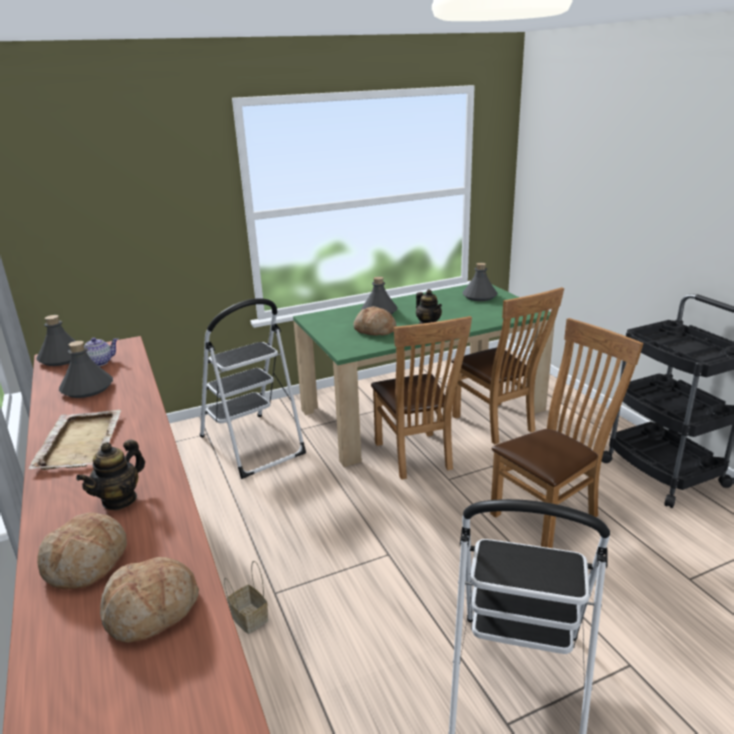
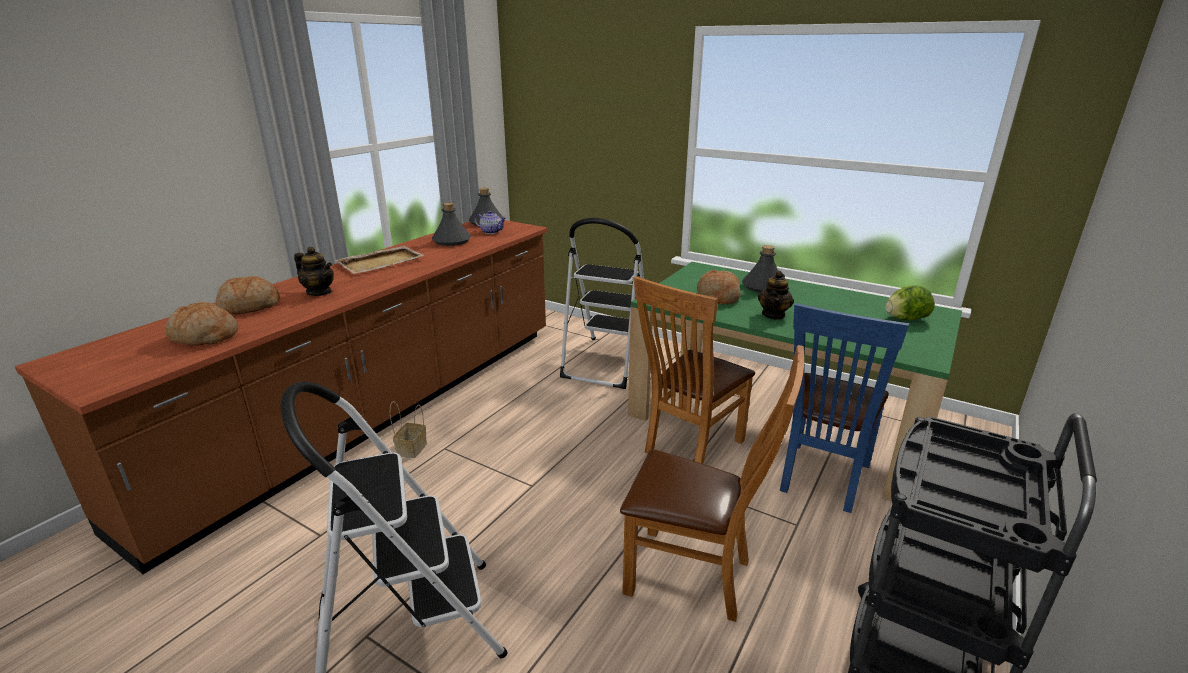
camera: 55 degrees right, 0 degrees up
(120, 499) = (319, 292): teapot -> teapot turned 150 degrees counterclockwise
(479, 296) = (905, 319): grey bottle -> lettuce
(497, 425) = (821, 479): brown chair -> blue chair

